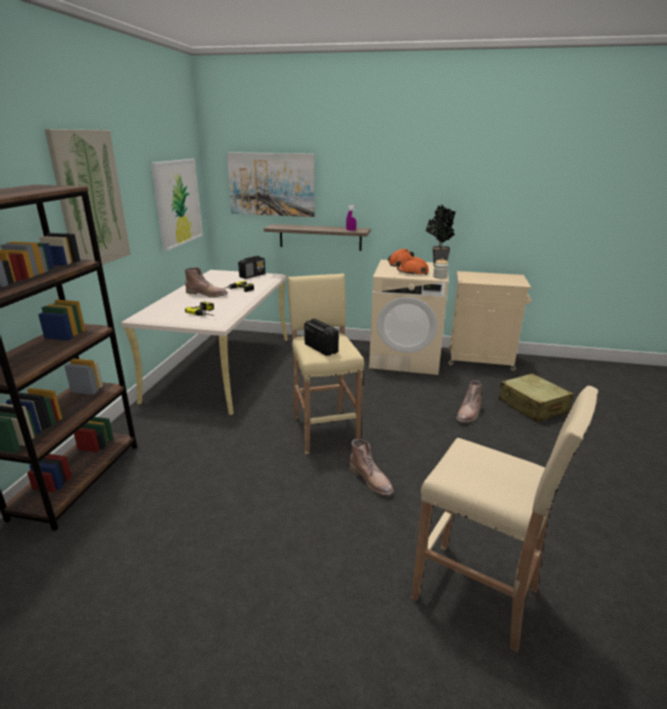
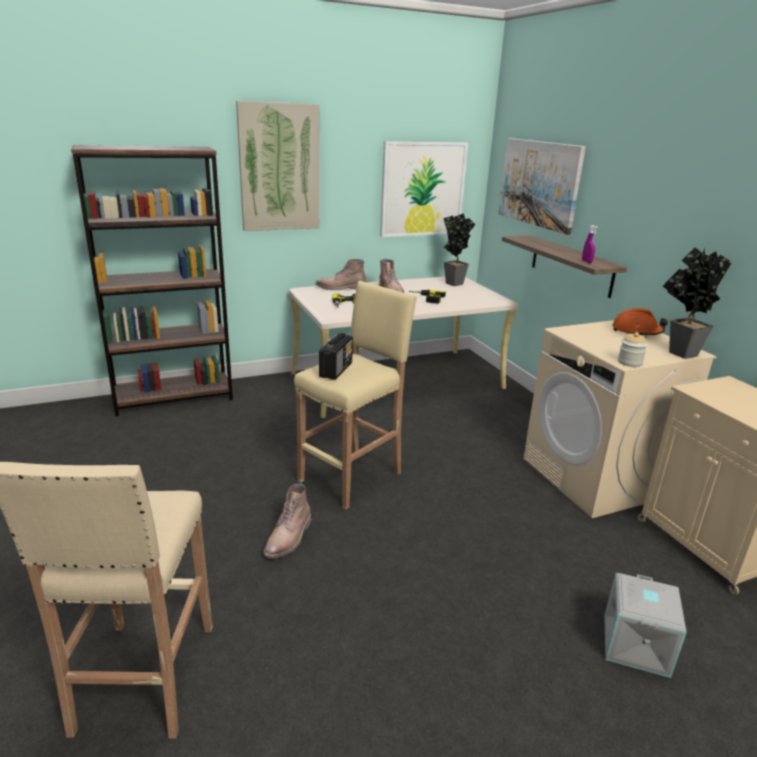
camera: 55 degrees right, 0 degrees up
(222, 275) = (453, 283): none -> potted plant
(252, 275) = (479, 292): radio -> none
(412, 272) = (610, 344): orange hard hat -> none
(469, 414) = (520, 577): brown boot -> brown boot (340, 288)
(532, 406) = (637, 646): beige suitcase -> grey storage box

